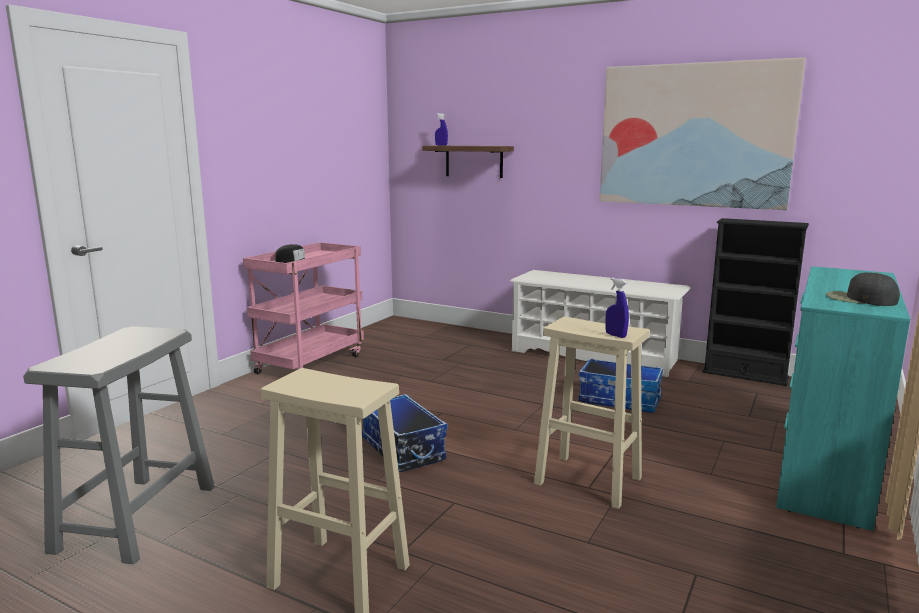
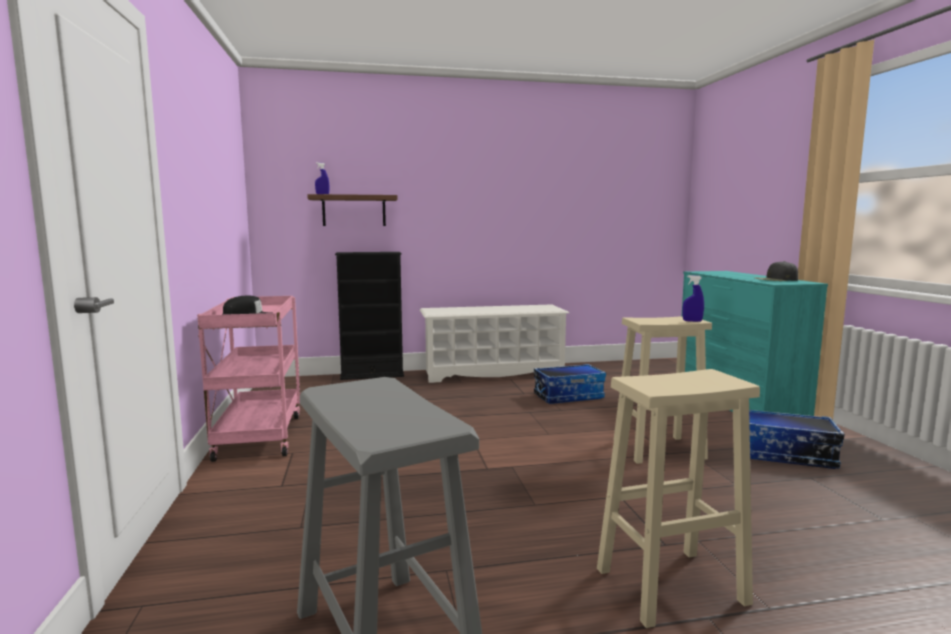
camera: 40 degrees left, 5 degrees down
(401, 449) = (502, 475): storage box -> storage box (785, 455)
(694, 135) = (548, 188): picture -> none
(745, 375) = (600, 364): black bookcase -> black bookcase (372, 375)

